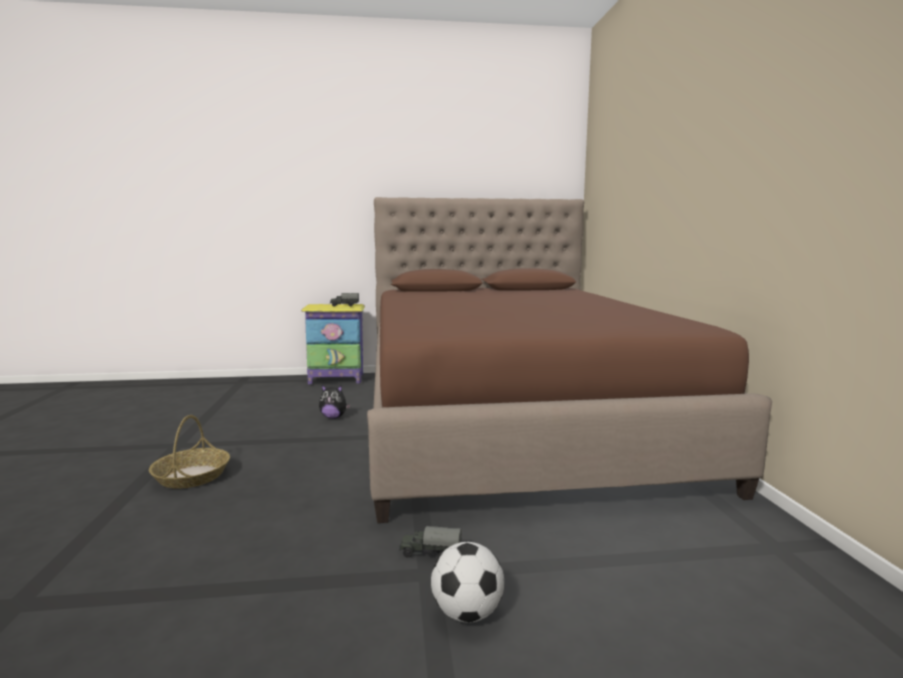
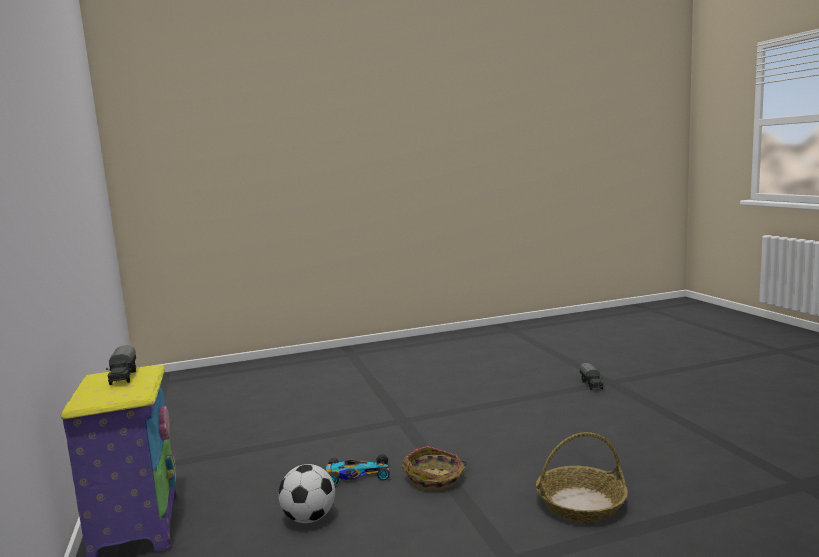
camera: 100 degrees left, 0 degrees up
(296, 436) = (435, 479): none -> basket
(334, 417) = (356, 474): plush toy -> toy car
(467, 613) = (628, 371): football -> football (309, 518)
(510, 417) = (337, 388): brown bed -> none

